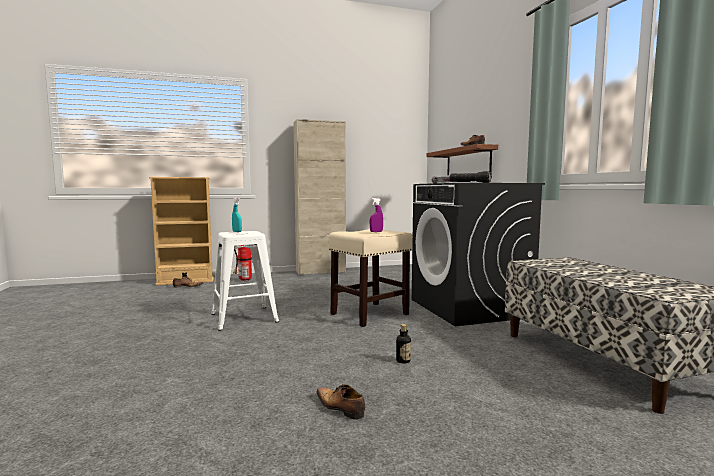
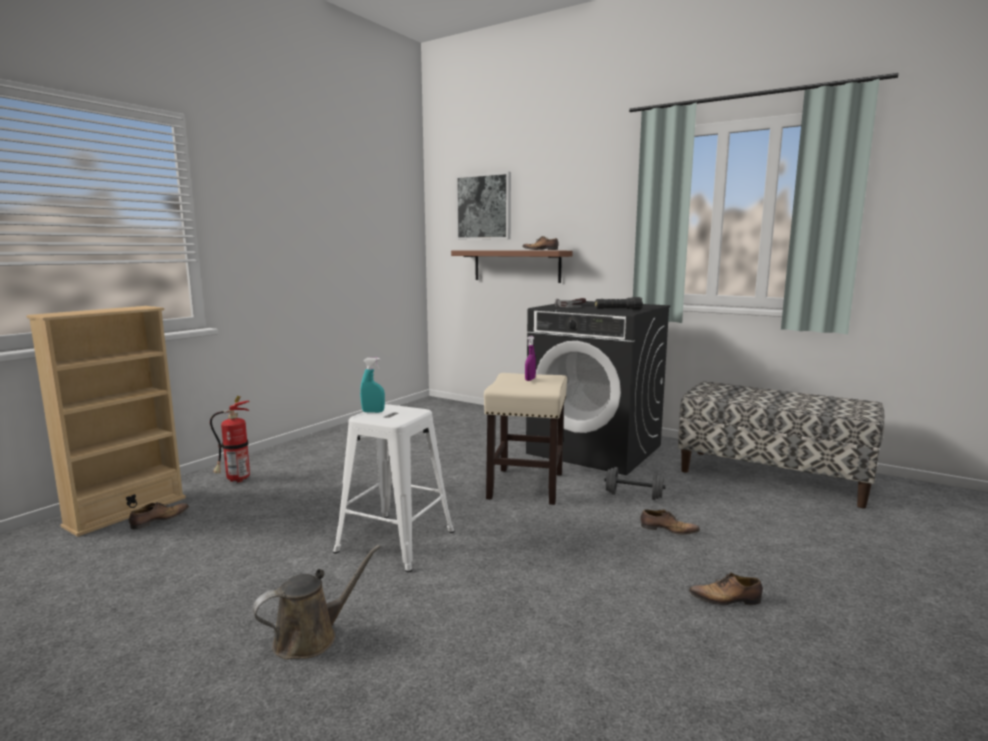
camera: 40 degrees left, 5 degrees up
(132, 338) = (311, 637): none -> brown watering can
(320, 271) = (325, 437): beige cabinet -> none
(403, 361) = (667, 530): bottle -> shoe
(429, 337) = (633, 496): none -> grey dumbbell
(453, 119) = (483, 207): none -> picture

